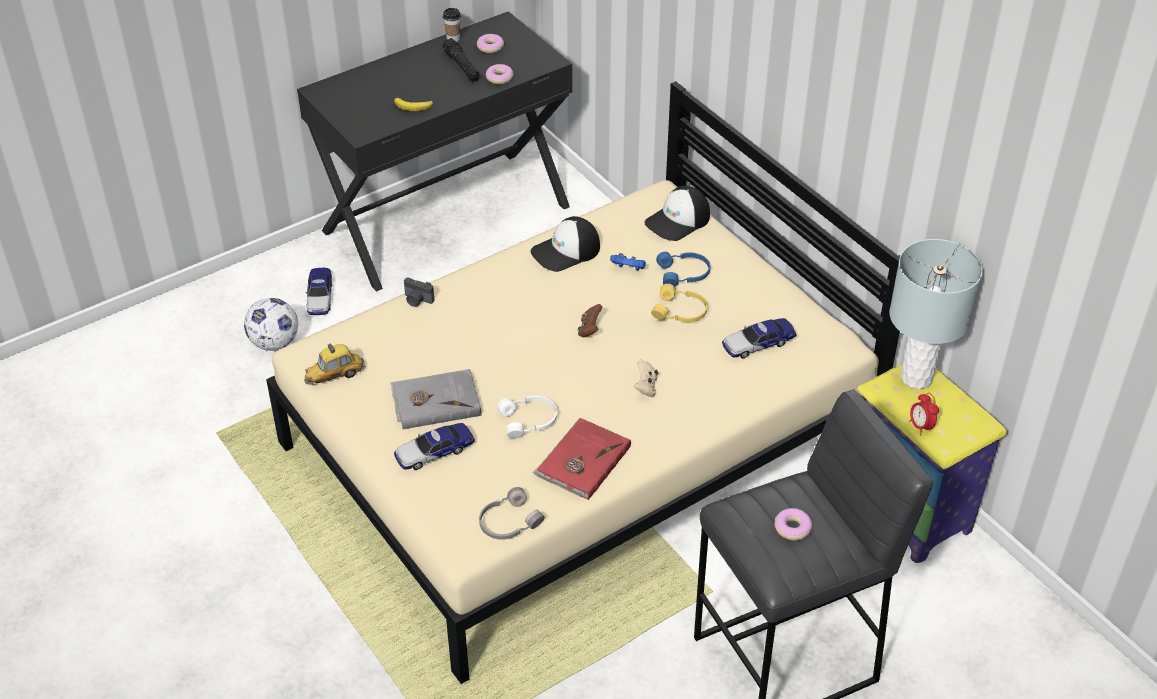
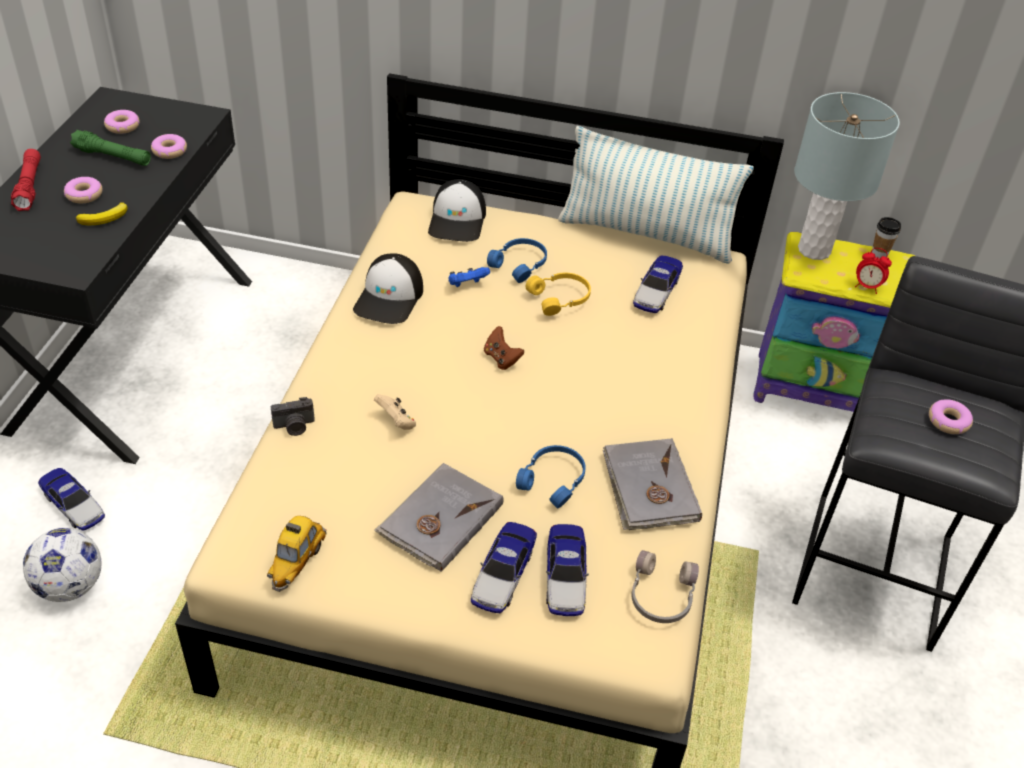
camera: 45 degrees left, 0 degrees up
(393, 66) = (29, 186): none -> red flashlight
(418, 86) = (84, 195): none -> donut
(453, 39) = (69, 134): cup -> cup (879, 255)
(461, 66) = (113, 156): black flashlight -> green flashlight
(468, 476) = (565, 575): none -> toy car
(529, 421) = (554, 480): white headphones -> blue headphones
(582, 461) = (648, 488): red book -> grey book
(646, 387) = (615, 383): beige game controller -> beige game controller (396, 422)
(809, 301) = (646, 234): none -> pillow

